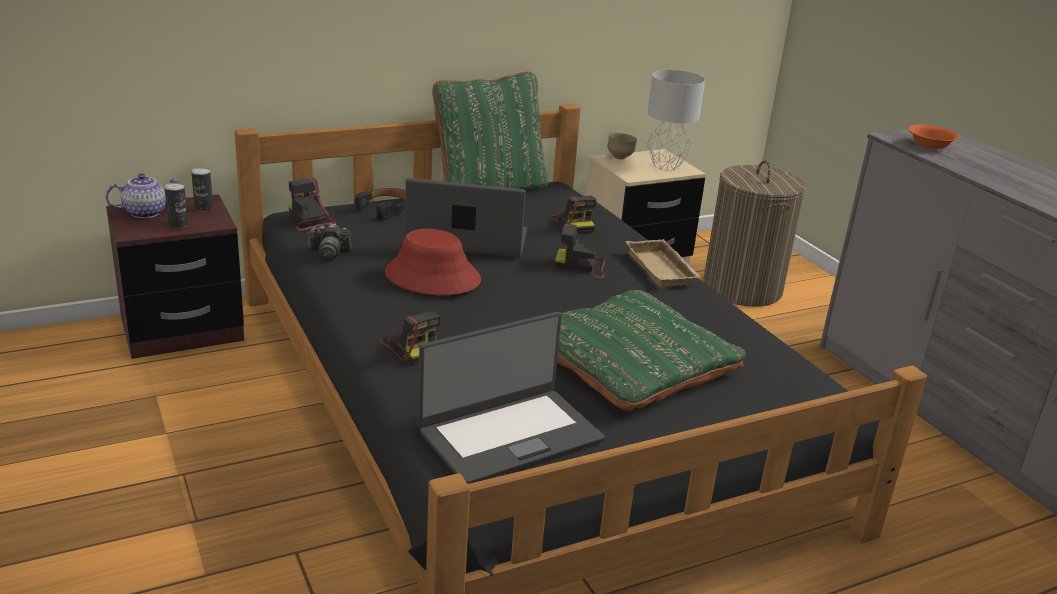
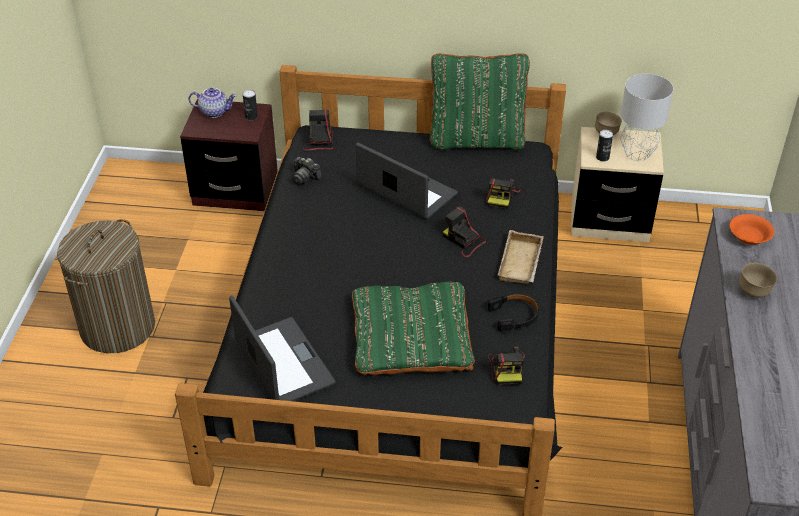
camera: 35 degrees right, 15 degrees up
(178, 225) = (225, 129): can -> can (602, 157)
(386, 208) = (378, 143): black headphones -> black headphones (514, 316)
(412, 347) = (287, 276): camera -> camera (507, 368)
(432, 277) = (351, 220): red hat -> none
(509, 434) = (283, 363): laptop -> laptop turned 120 degrees counterclockwise
(742, 288) = (675, 277): laundry basket -> laundry basket (118, 327)
(1000, 177) = (753, 293): none -> brown bowl

